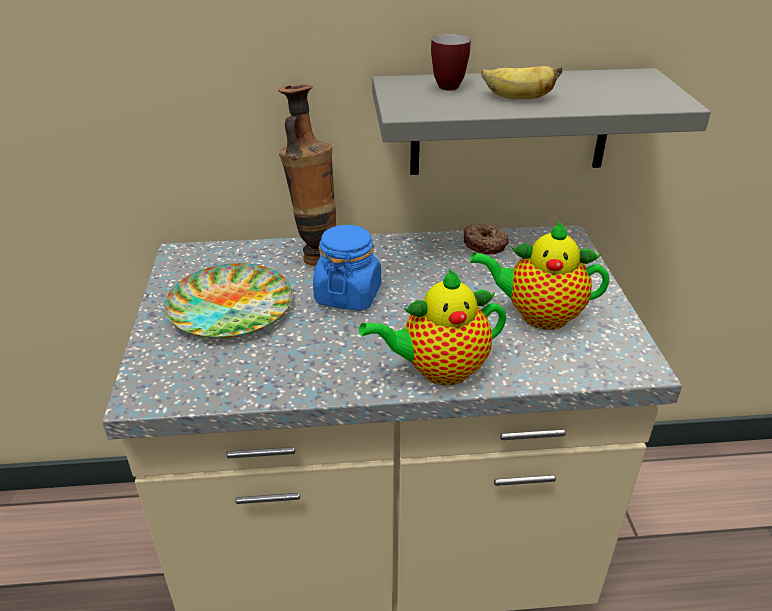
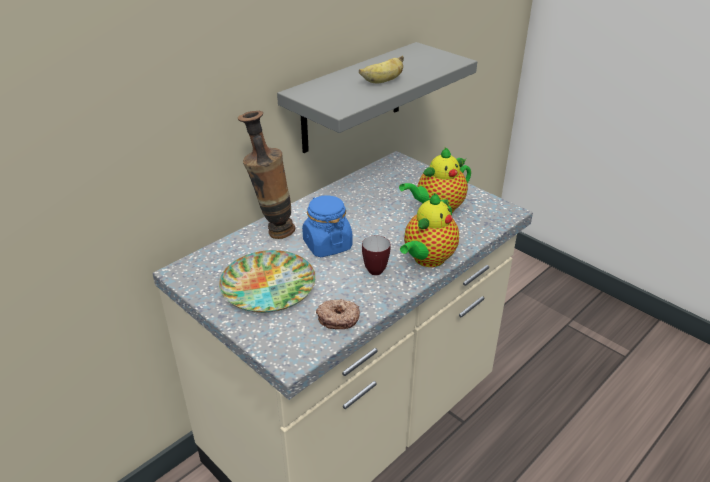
camera: 40 degrees left, 0 degrees up
(448, 85) = (333, 85): mug -> mug (372, 269)
(484, 244) = (362, 182): donut -> donut (338, 318)

